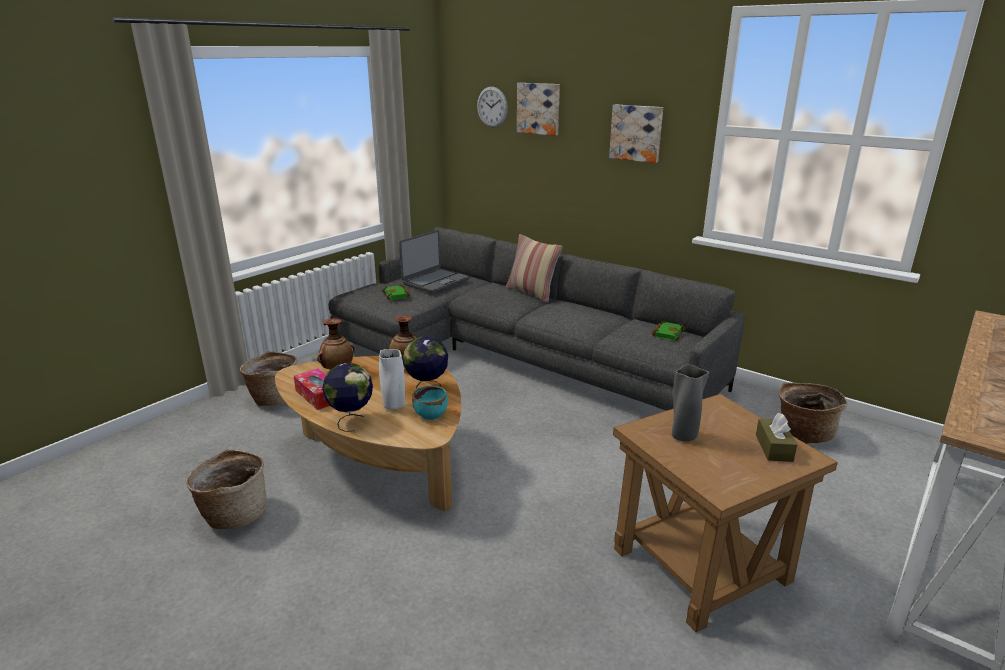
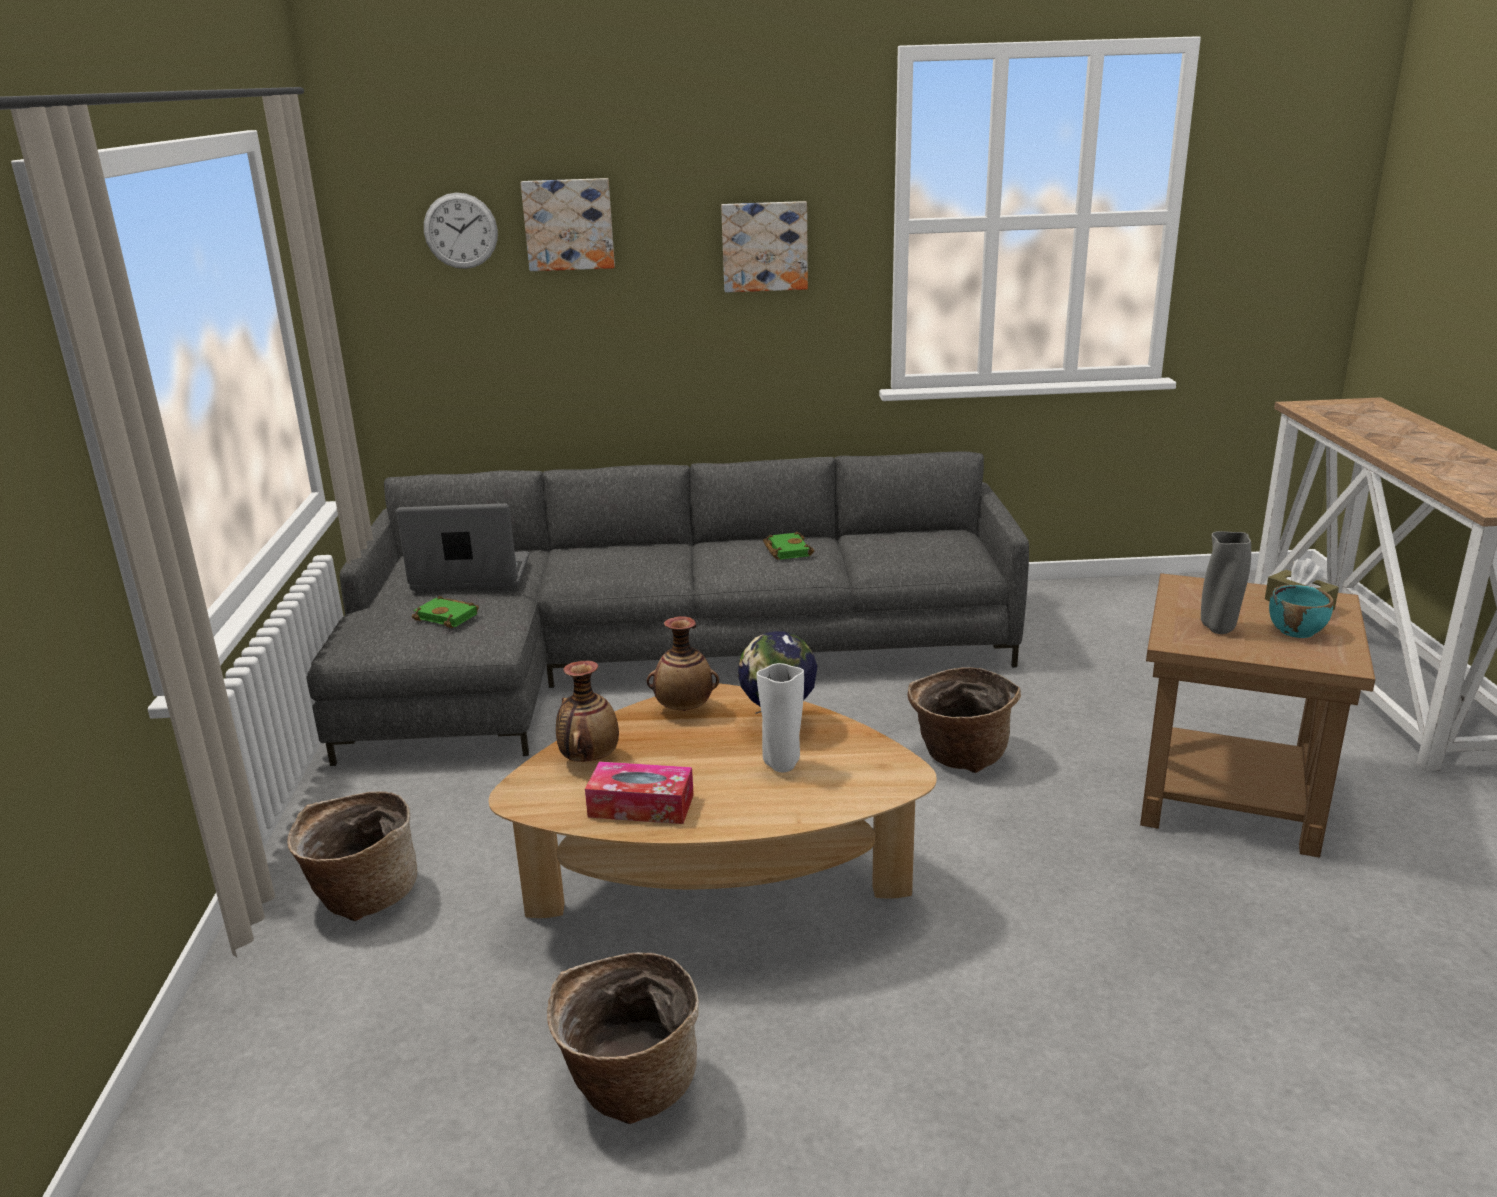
camera: 40 degrees left, 0 degrees up
(351, 420) = (762, 811): globe -> none
(431, 414) = (849, 751): turquoise bowl -> turquoise bowl (1296, 631)
(435, 281) = (470, 575): laptop -> laptop turned 90 degrees counterclockwise
(532, 293) = (652, 544): pillow -> none
(667, 333) = (922, 538): green book -> green book (786, 550)
(803, 433) = (1110, 617): basket -> basket (959, 755)

